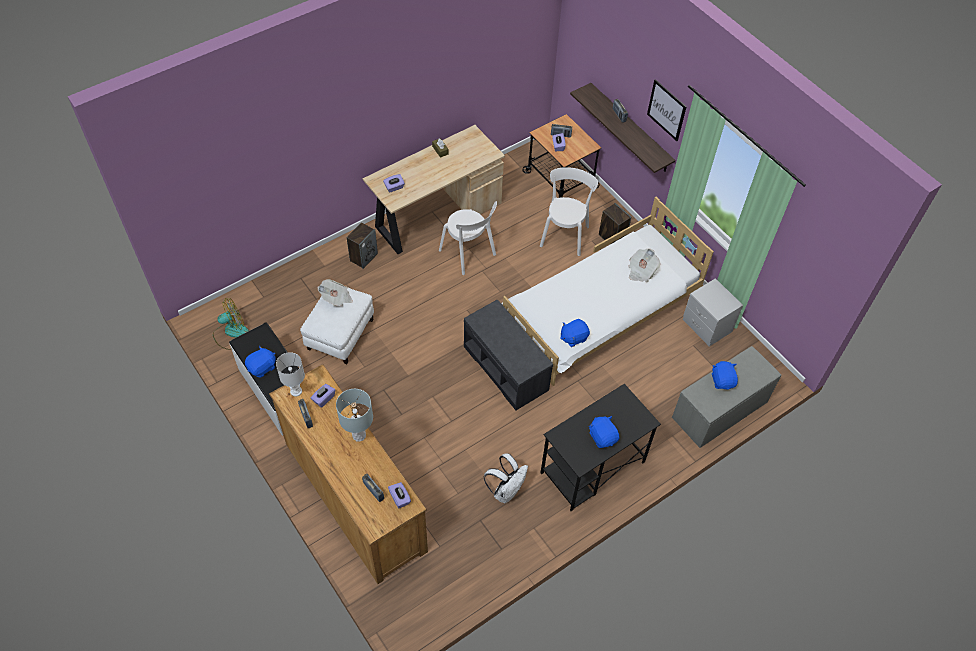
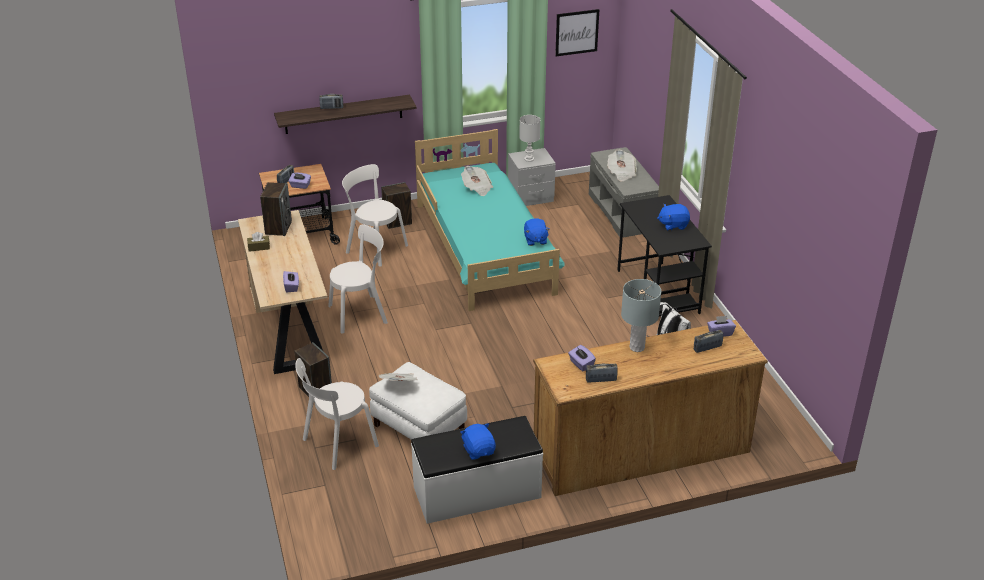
camera: 70 degrees left, 20 degrees down
(230, 332) = (365, 523): fan -> none
(296, 391) = (563, 382): white table lamp -> white table lamp (529, 159)
(308, 290) = (337, 444): none -> white chair
(472, 152) = (278, 228): none -> speaker
(507, 368) = (523, 318): grey bench -> none
(600, 312) = (485, 249): white bed -> turquoise bed
(666, 110) = (382, 54): picture -> picture (577, 32)
(722, 380) = (621, 173): blue plush toy -> newspaper

